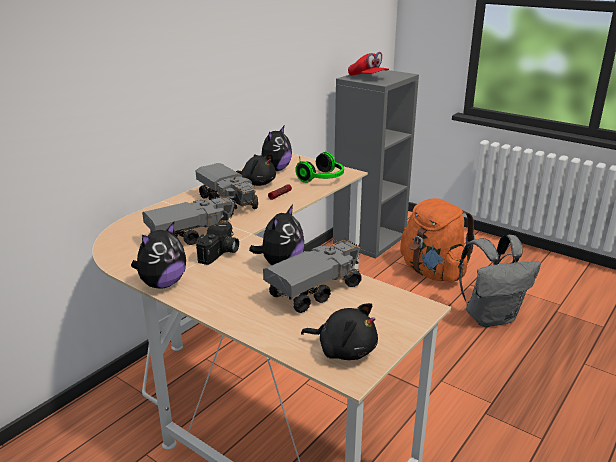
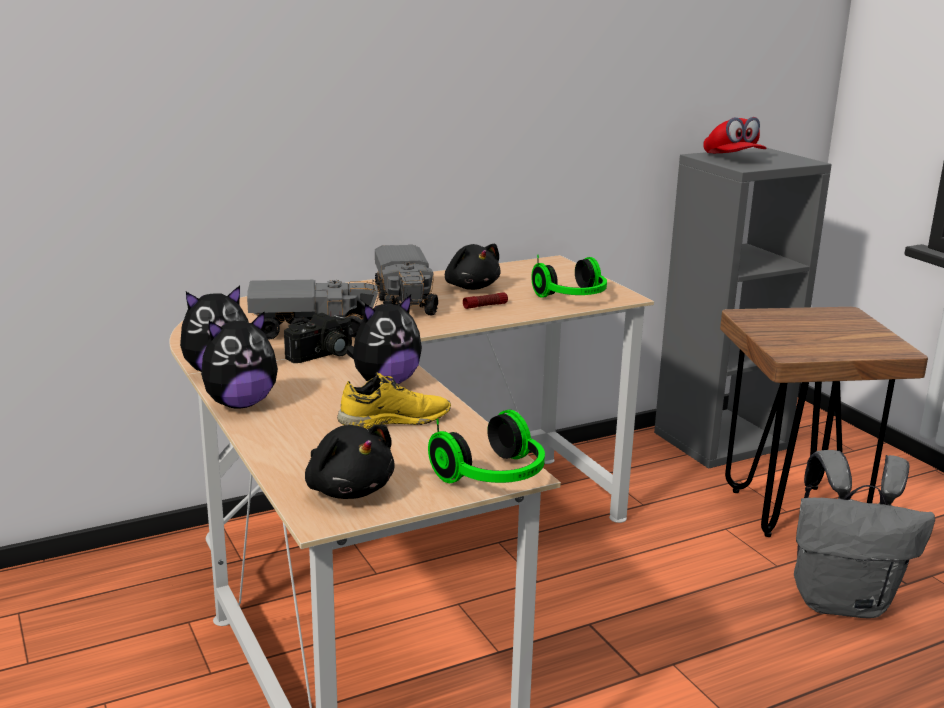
camera: 25 degrees right, 5 degrees down
(275, 169) = (517, 275): plush toy -> plush toy (240, 403)
(315, 290) = (394, 420): toy truck -> yellow shoe
(415, 314) = (494, 477): none -> headphones
(432, 272) = (792, 511): orange backpack -> brown stool

